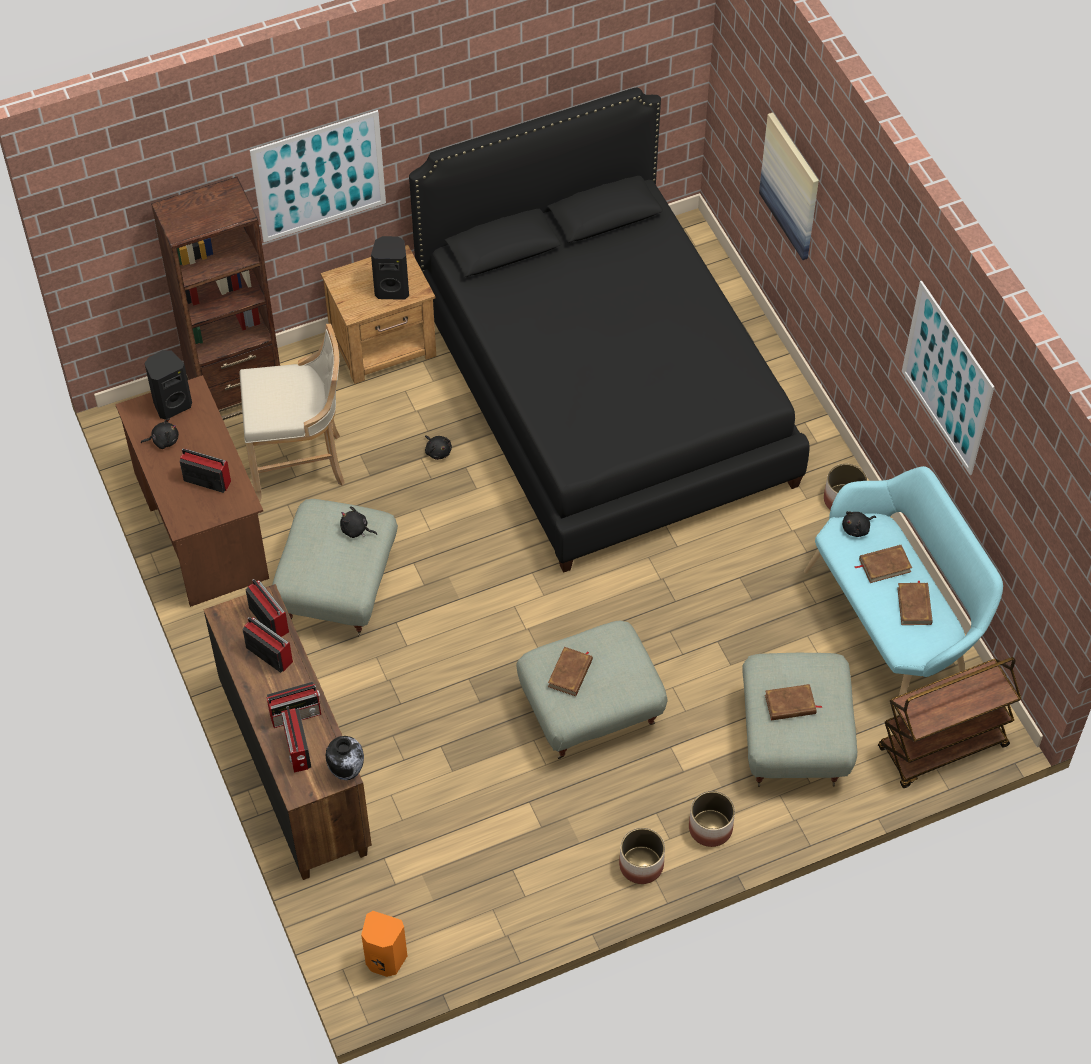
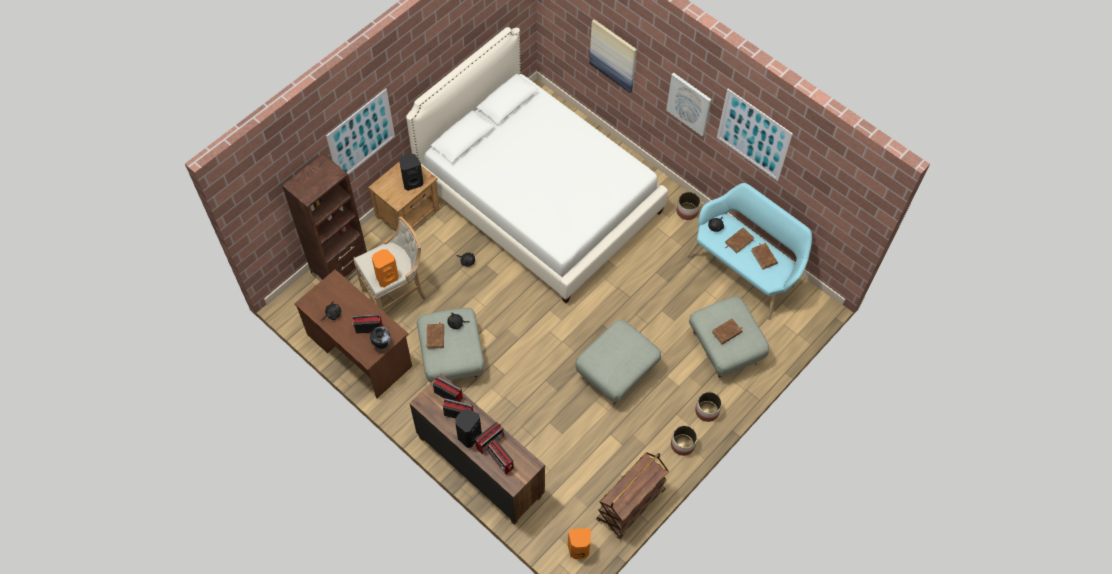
camera: 25 degrees left, 5 degrees up
(171, 404) = (326, 292): black speaker -> black speaker (468, 435)
(274, 415) = (386, 277): none -> orange speaker
(347, 771) = (533, 462): vase -> vase (382, 345)
(570, 673) = (609, 359): brown book -> brown book (435, 337)
(606, 393) = (539, 197): black bed -> white bed
(874, 299) = (689, 104): none -> picture
(942, 748) = (798, 324): brown cart -> brown cart (631, 506)

